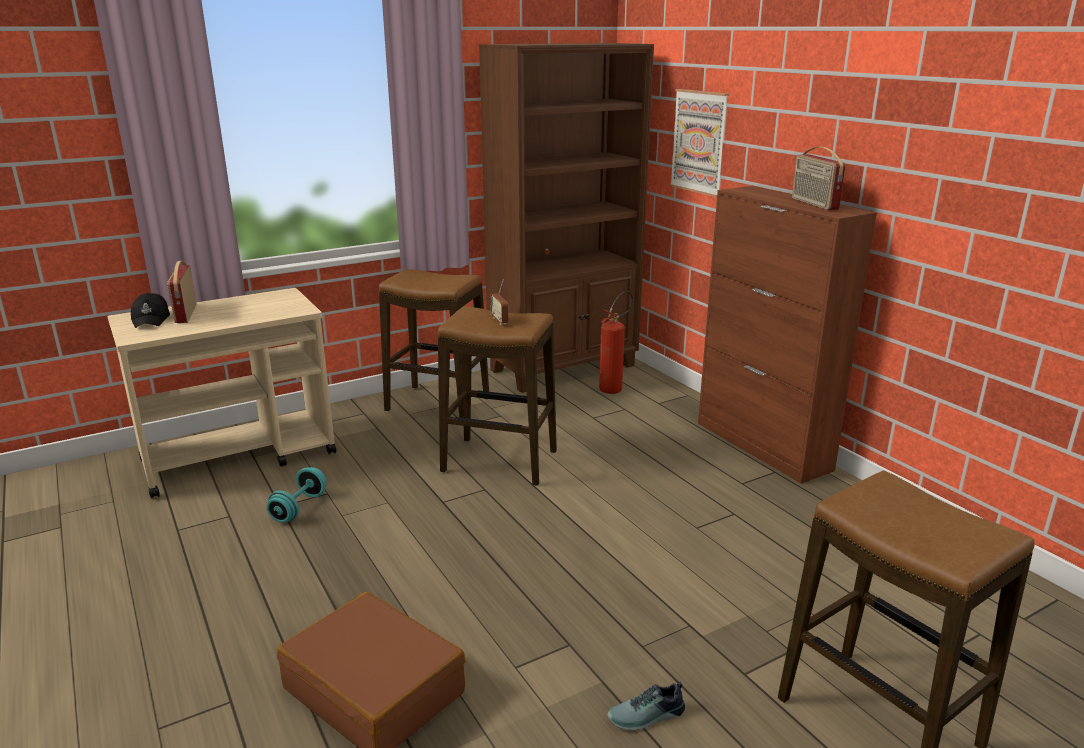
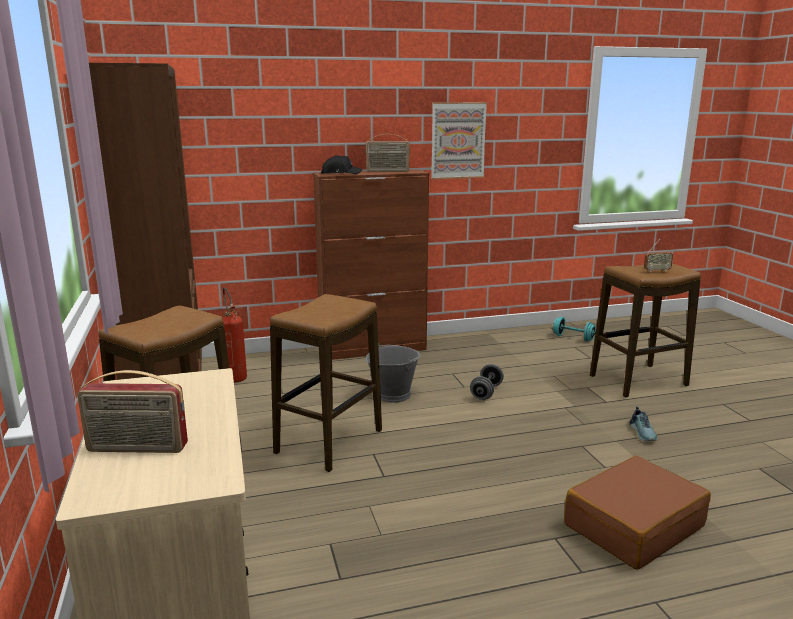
camera: 75 degrees left, 5 degrees down
(152, 319) = (134, 474): black cap -> black cap (341, 173)
(299, 508) = (351, 564): turquoise dumbbell -> turquoise dumbbell (573, 338)
(499, 321) = (327, 308): radio -> radio (657, 271)
(634, 479) = (393, 394): none -> grey bucket
(691, 547) = (486, 392): none -> grey dumbbell
(699, 142) = (239, 149): picture -> picture (458, 140)

